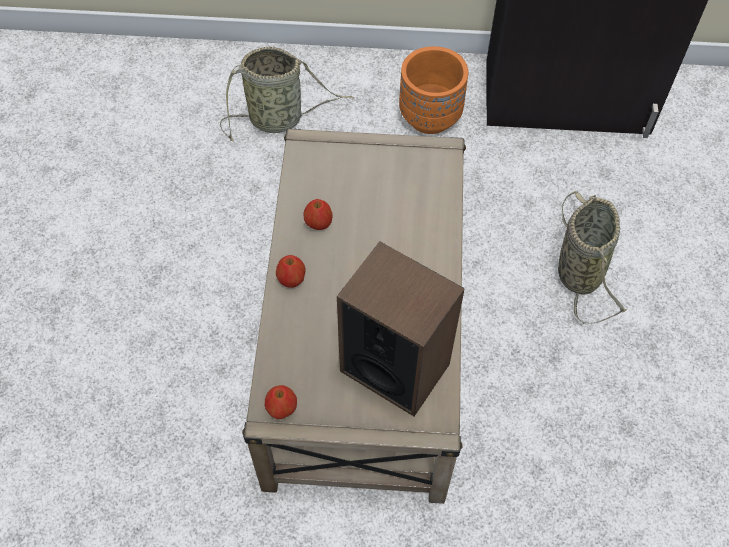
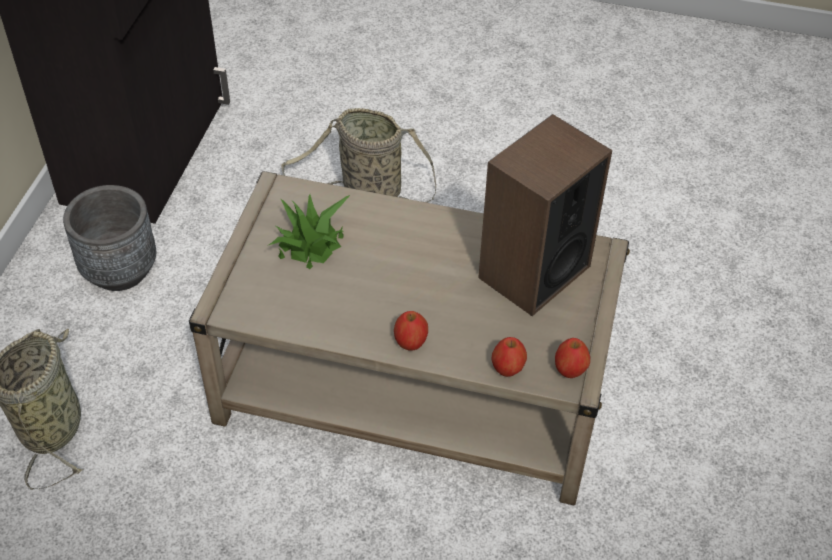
camera: 80 degrees left, 10 degrees down
(318, 224) = (341, 309): apple -> apple (507, 369)
(386, 188) = (309, 244): none -> potted plant
(430, 117) = (120, 270): orange planter -> grey planter

